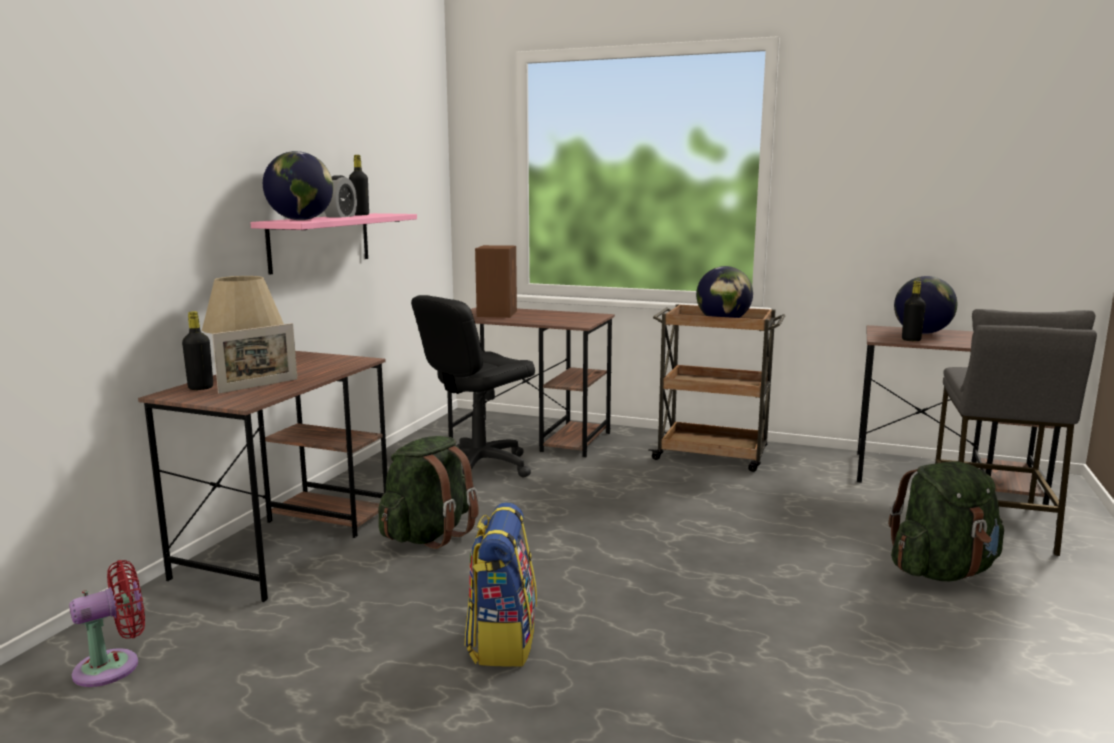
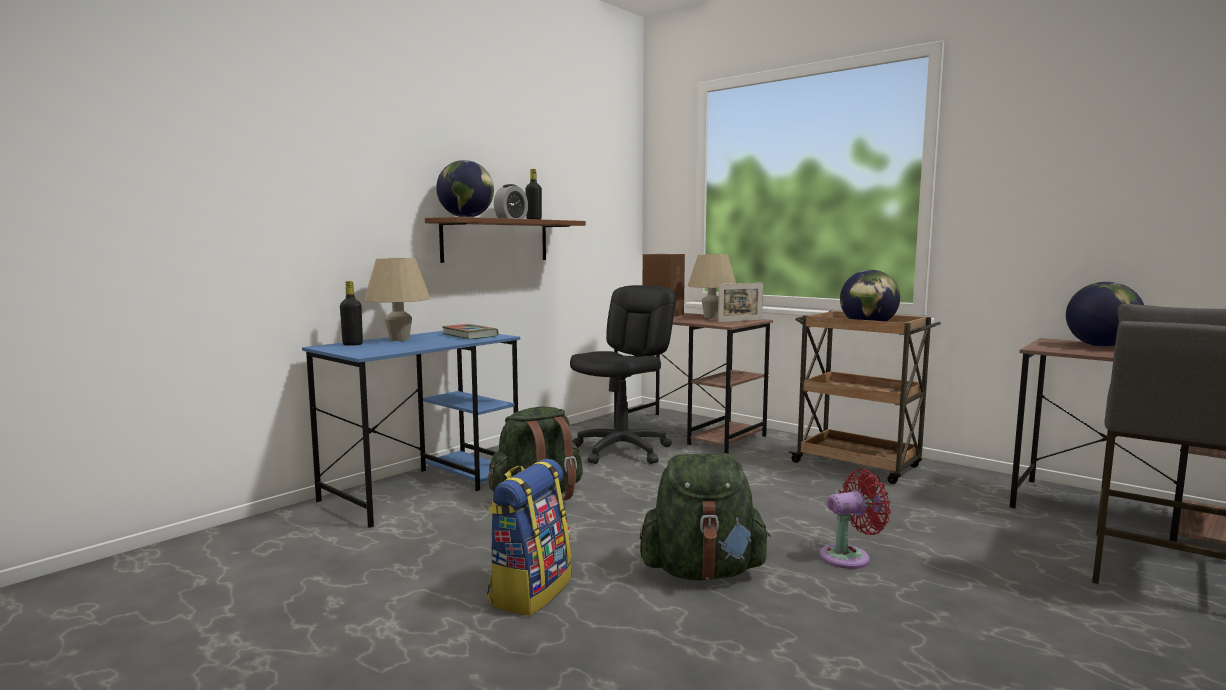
camera: 20 degrees right, 5 degrees down
(114, 666) = (230, 555): red fan -> red fan (849, 557)
(259, 386) = (394, 346): picture frame -> picture frame (740, 321)
(289, 543) = (424, 488): brown desk -> blue desk
(320, 241) = (496, 240): pink shelf -> brown shelf
(325, 361) = (470, 335): none -> book
(478, 467) = (622, 451): black office chair -> black office chair turned 150 degrees clockwise
(550, 314) = (711, 317): none -> beige table lamp
(911, 340) = (1077, 351): black bottle -> none
(942, 571) = (1059, 610): green backpack -> green backpack (702, 571)

